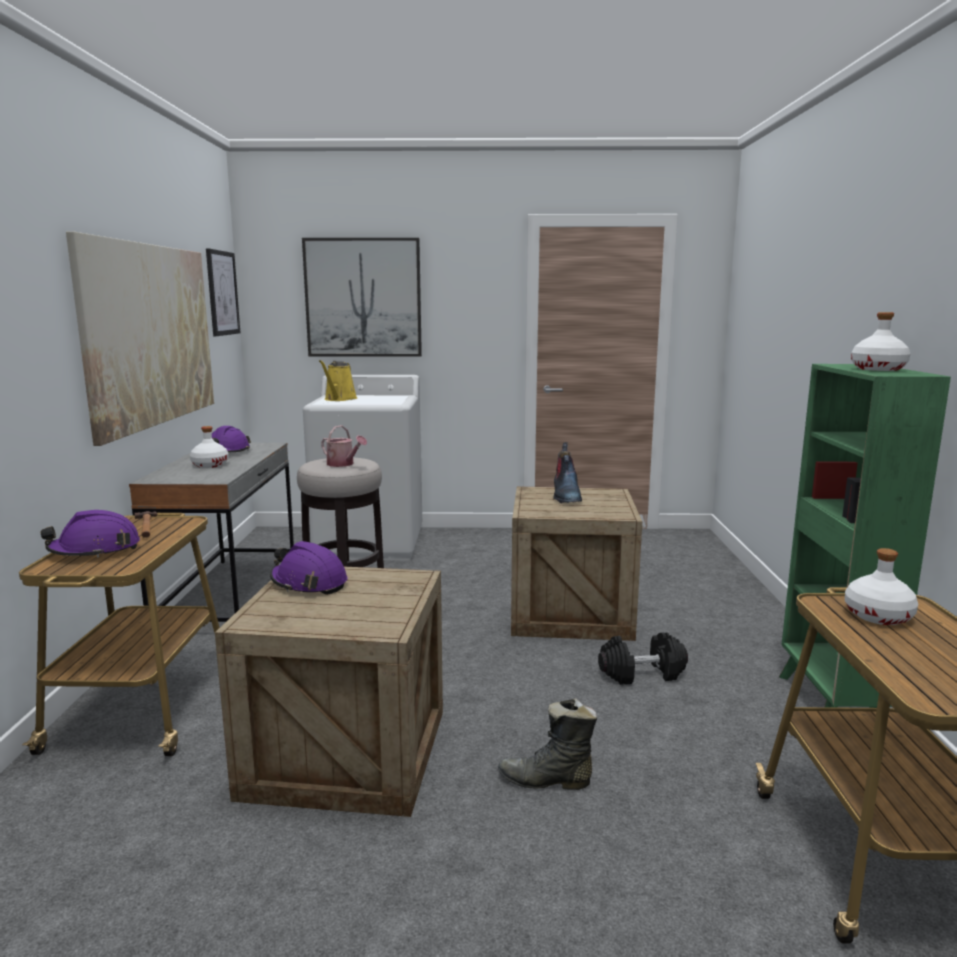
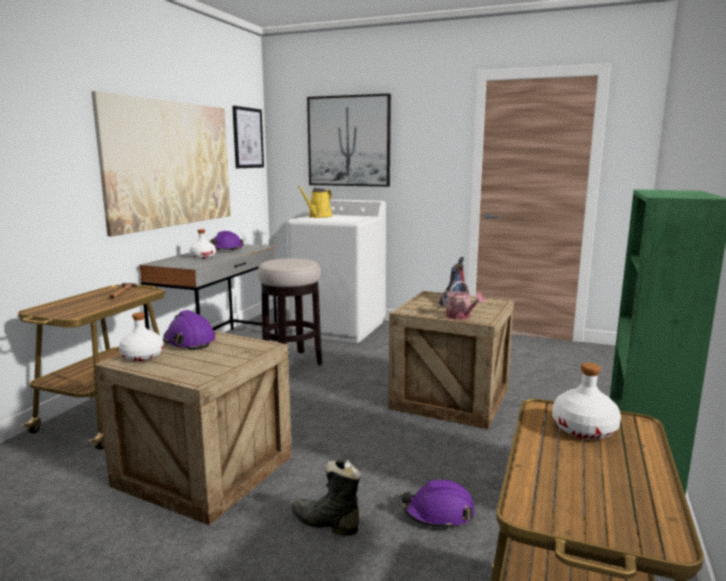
camera: 20 degrees right, 0 degrees up
(95, 550) = (74, 303): purple hard hat -> purple hard hat (438, 514)
(343, 464) = (289, 263): watering can -> watering can (460, 317)
(642, 673) = (471, 456): black dumbbell -> none
(878, 369) = (678, 193): white bottle -> white bottle (142, 356)

